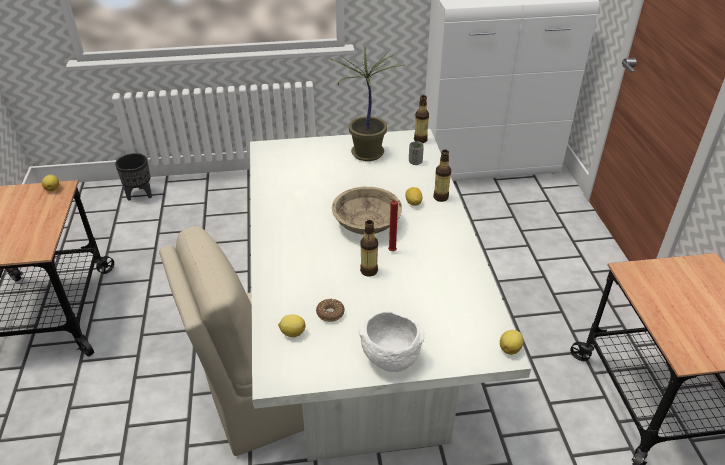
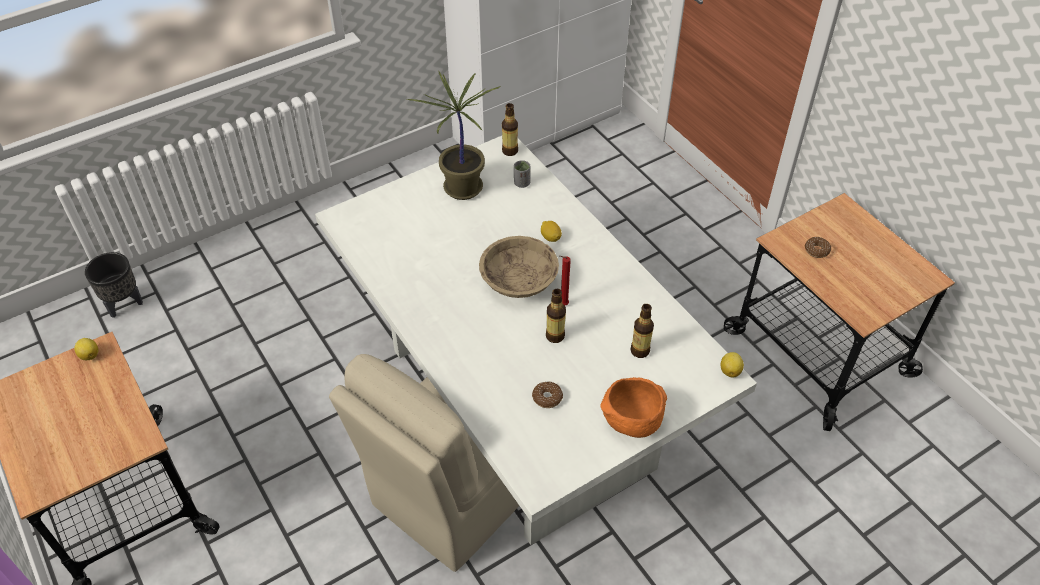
camera: 25 degrees left, 10 degrees up
(292, 333) = (524, 433): lemon -> none
(389, 358) = (631, 423): white bowl -> orange bowl
(440, 197) = (574, 221): bottle -> bottle (640, 351)
(663, 289) = (816, 250): none -> donut

